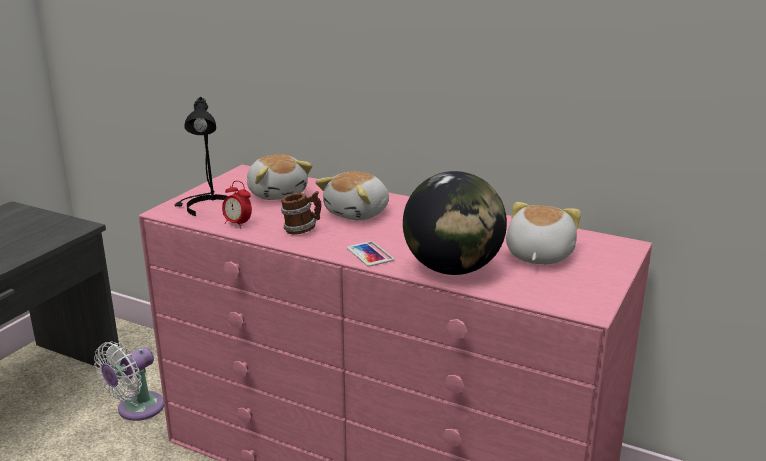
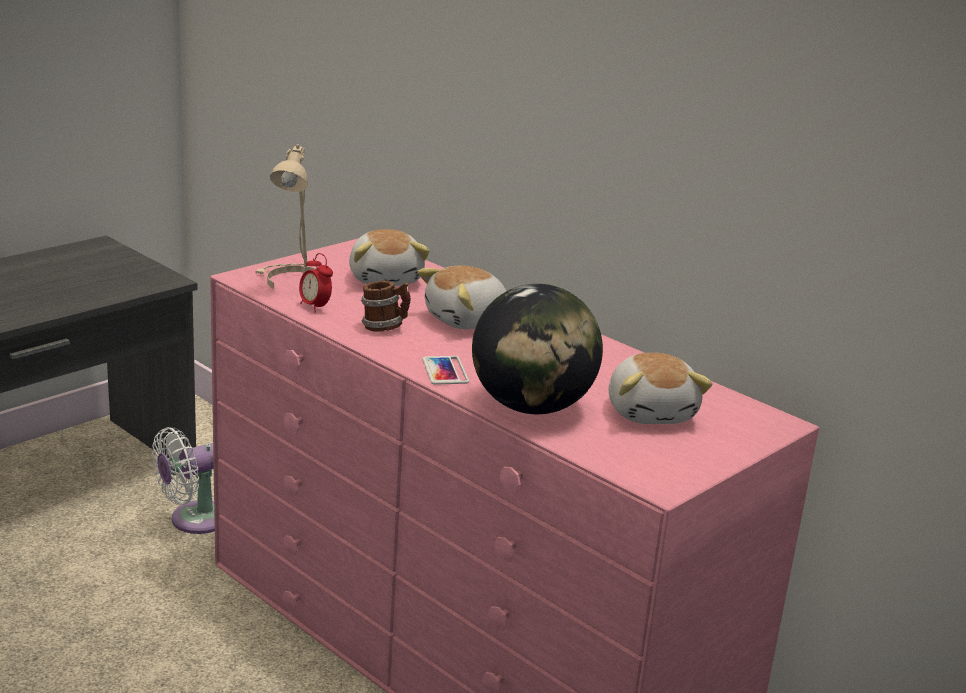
camera: 15 degrees right, 0 degrees up
(207, 208) = (292, 282): black table lamp -> beige table lamp
(537, 255) = (652, 412): plush toy -> plush toy turned 135 degrees clockwise

